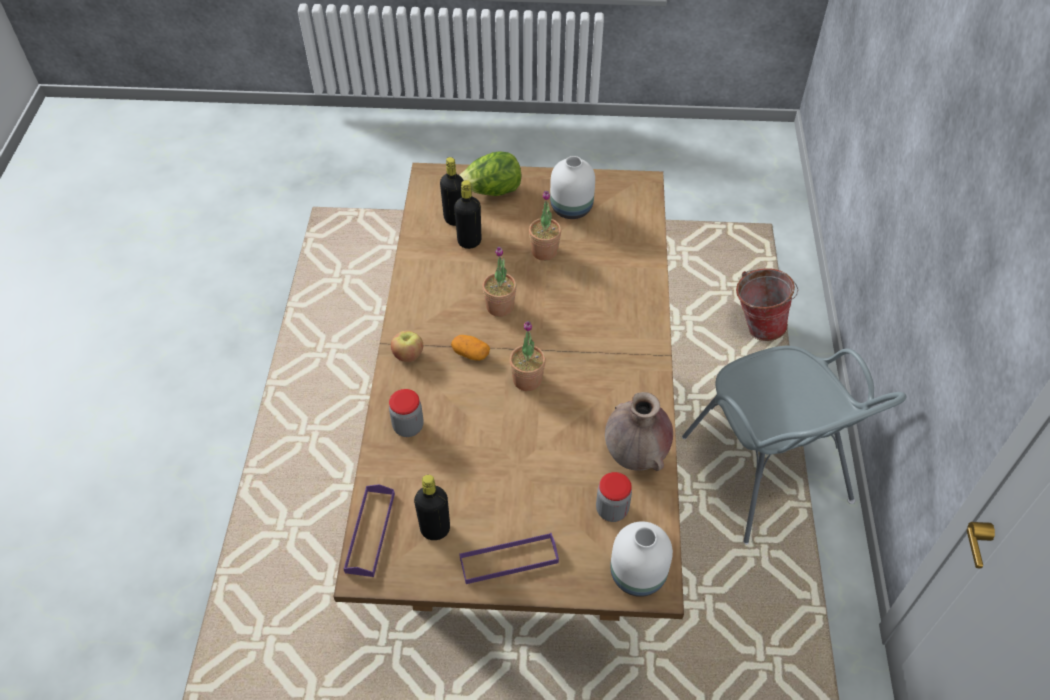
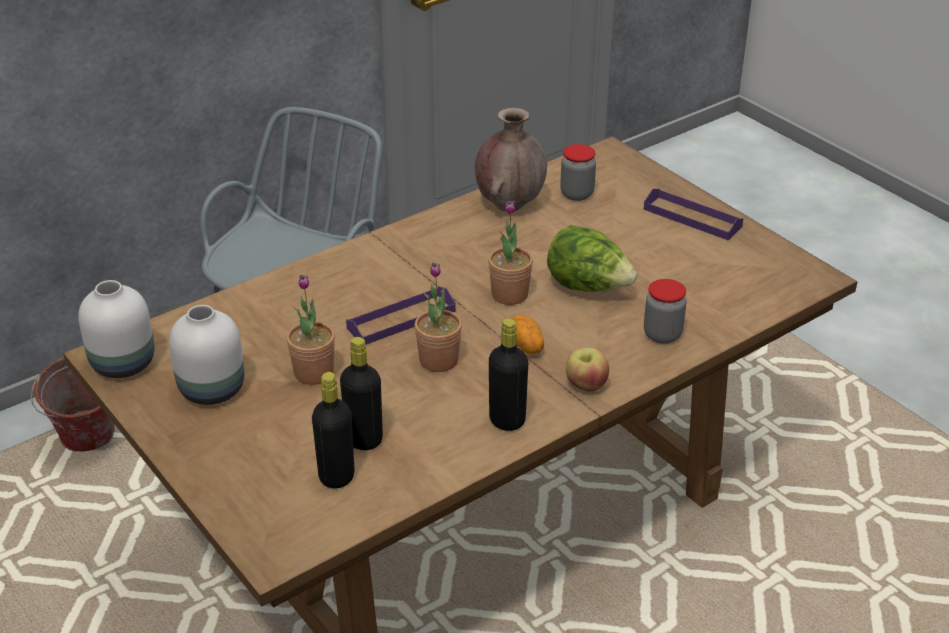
camera: 130 degrees left, 15 degrees down
(370, 532) = (784, 294): purple tray -> purple tray (401, 319)
(435, 529) = (727, 264): black bottle -> black bottle (507, 420)
(491, 192) = (247, 473): lettuce -> lettuce (588, 287)
(636, 575) = (614, 163): white vase -> white vase (124, 365)

